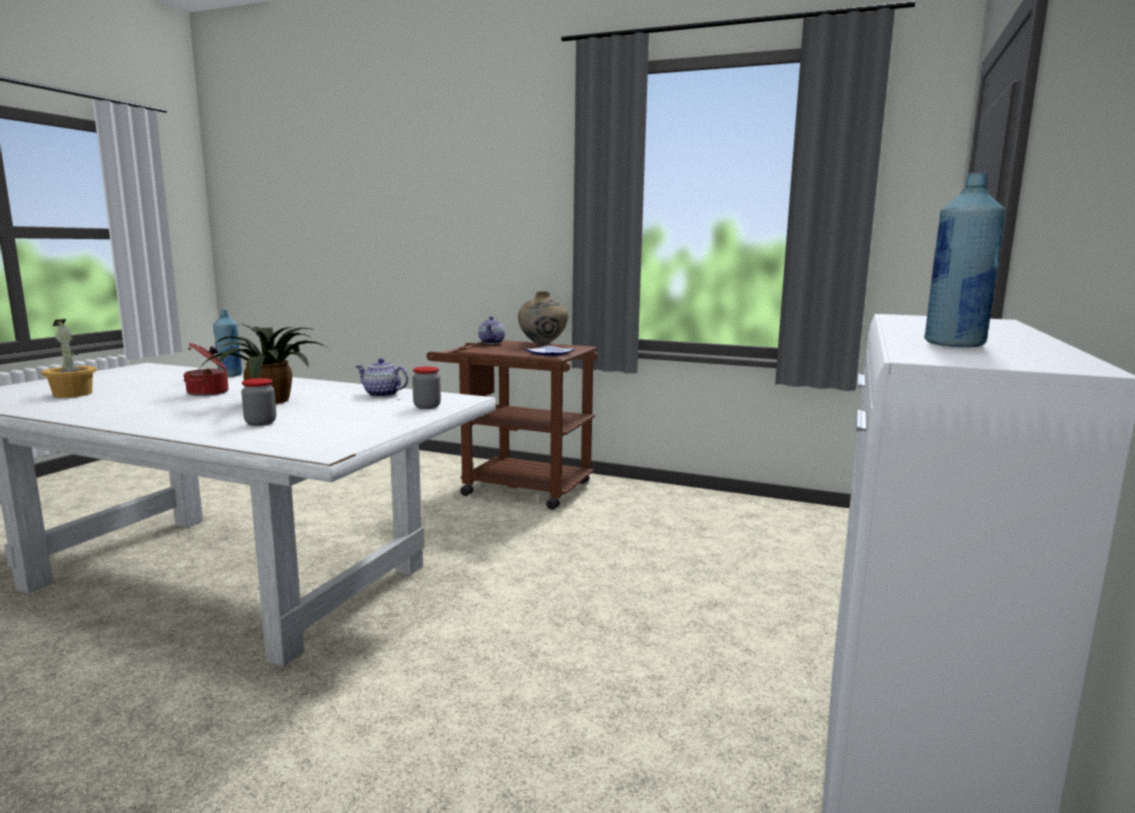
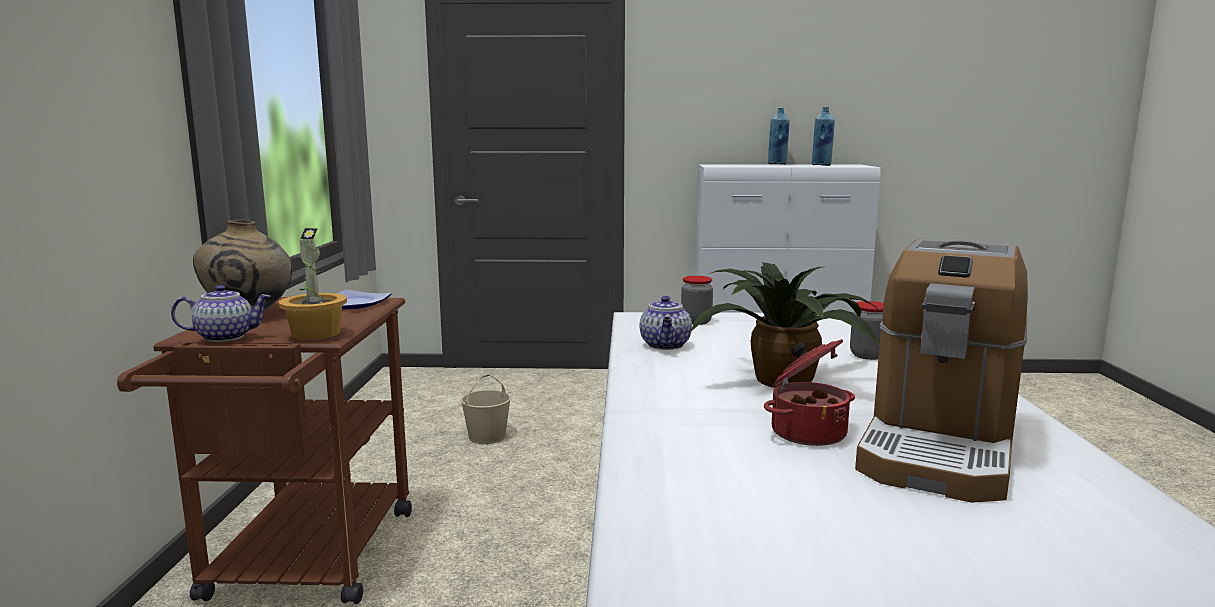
camera: 110 degrees left, 0 degrees up
(73, 394) = (1041, 551): potted plant -> potted plant (316, 333)
(142, 403) = (939, 446): none -> coffee machine
(230, 375) = (654, 480): blue bottle -> blue bottle (777, 164)
(684, 543) = (487, 436): none -> beige bucket

